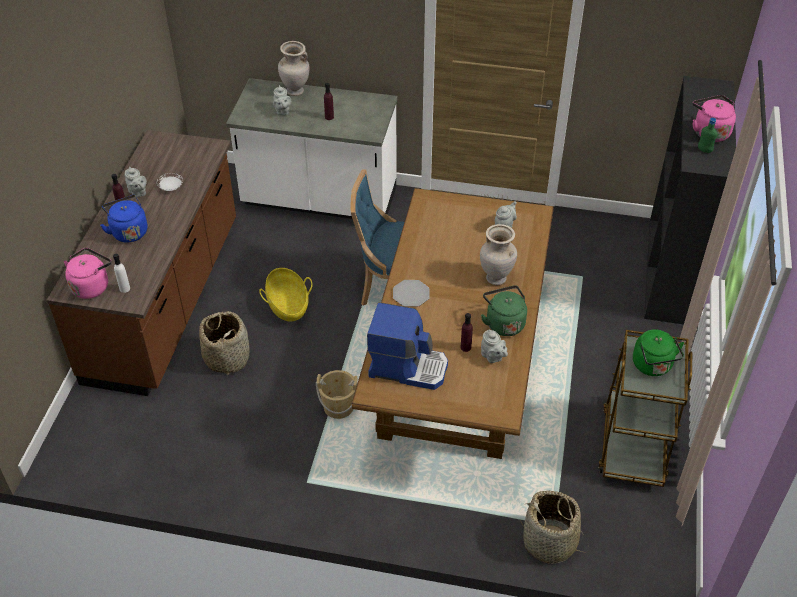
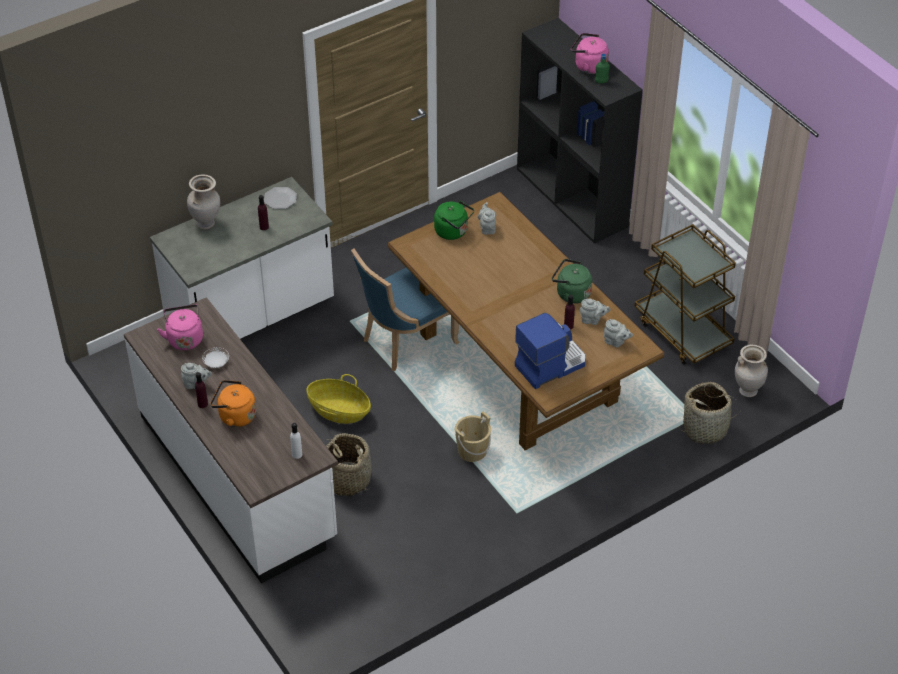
camera: 45 degrees left, 0 degrees up
(92, 286) = (269, 471): pink kettle -> pink kettle (184, 338)
(128, 231) = (235, 416): blue kettle -> orange kettle
(165, 300) = (238, 477): brown counter -> white counter
(282, 111) = (220, 246): grey teapot -> grey teapot (616, 342)
(411, 294) = (488, 317): plate -> plate (280, 199)
(496, 278) = (528, 267): beige vase -> beige vase (747, 390)
(653, 366) = (690, 256): green kettle -> green kettle (453, 232)

